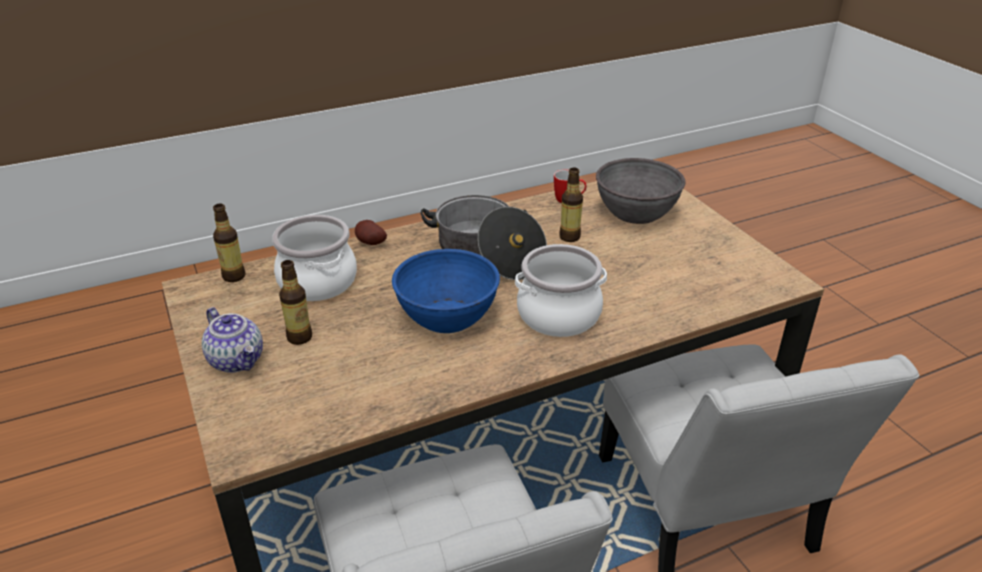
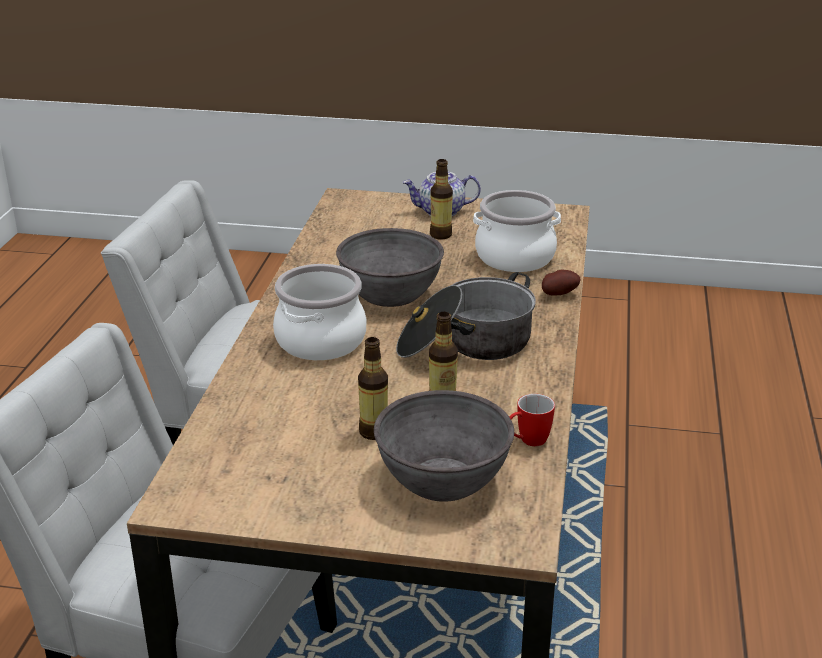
camera: 125 degrees right, 5 degrees down
(234, 276) = (565, 229): bottle -> bottle (373, 432)
(447, 316) = (390, 293): blue bowl -> grey bowl

